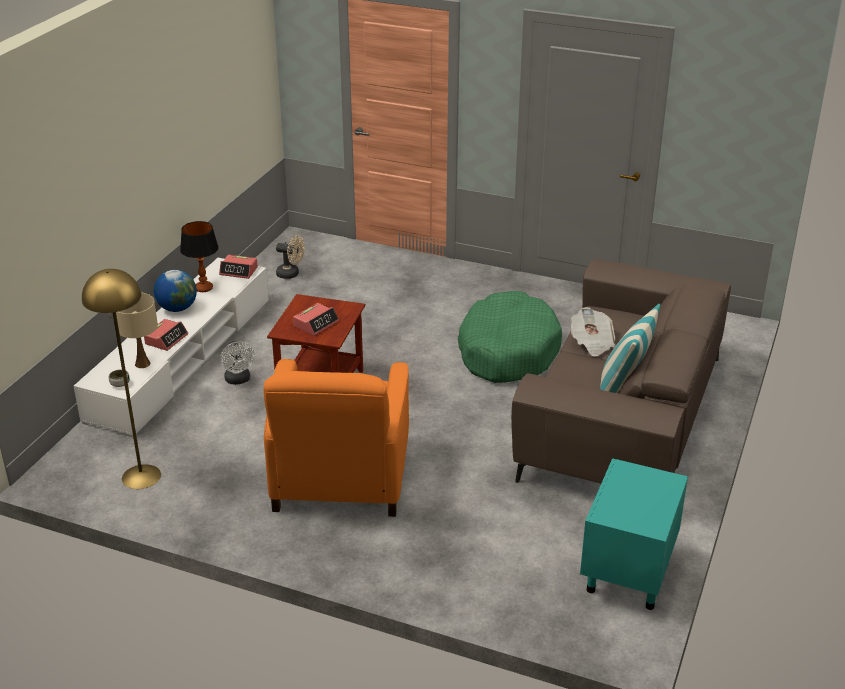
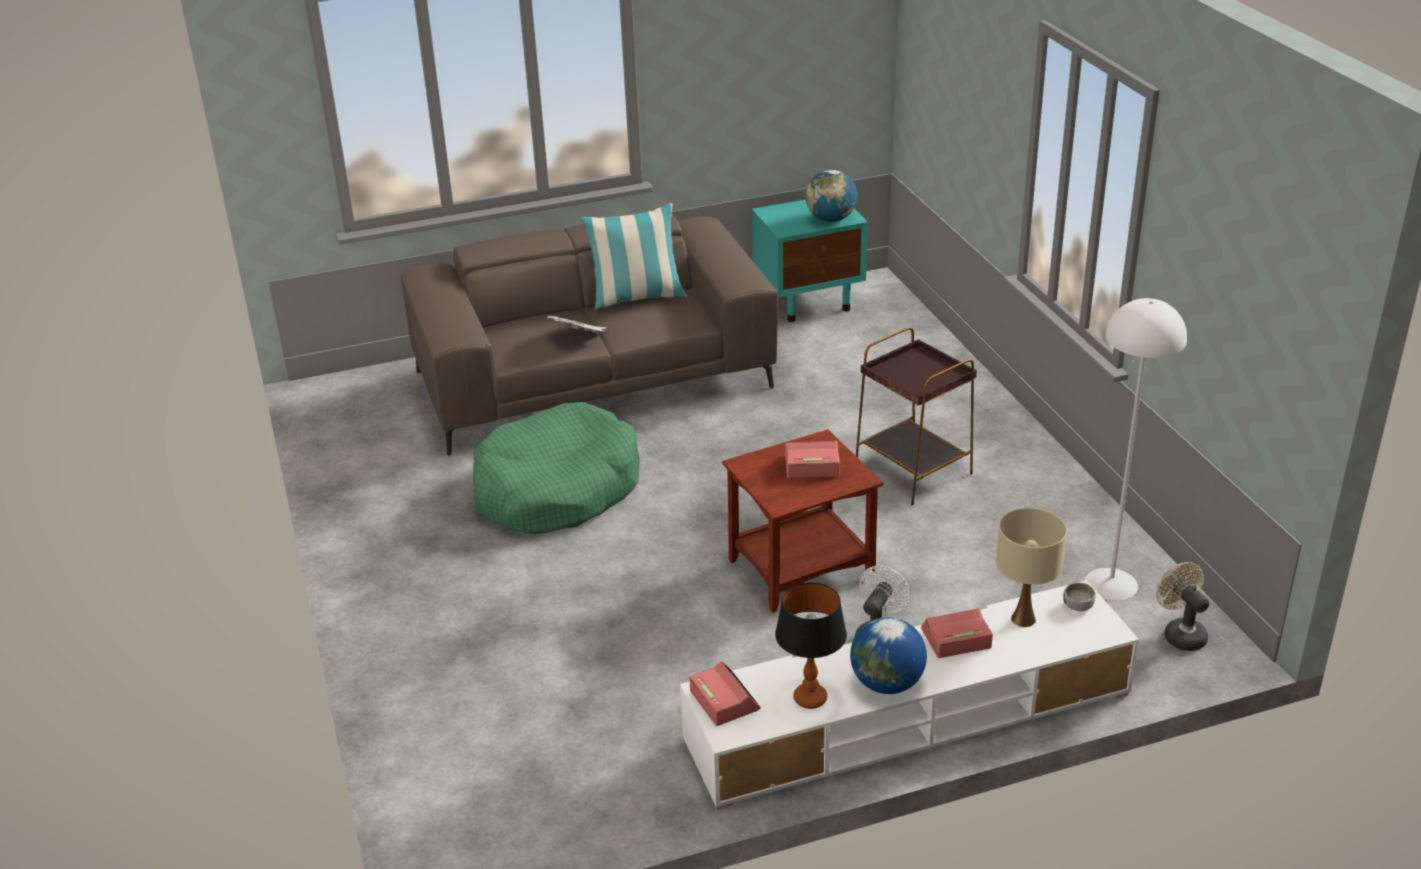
camera: 130 degrees left, 0 degrees up
(141, 476) = (1111, 584): yellow floor lamp -> white floor lamp
(291, 274) = (579, 774): beige fan -> beige fan (1180, 634)
(340, 477) = (913, 471): orange armchair -> brown side table
(614, 503) = (831, 219): none -> globe

